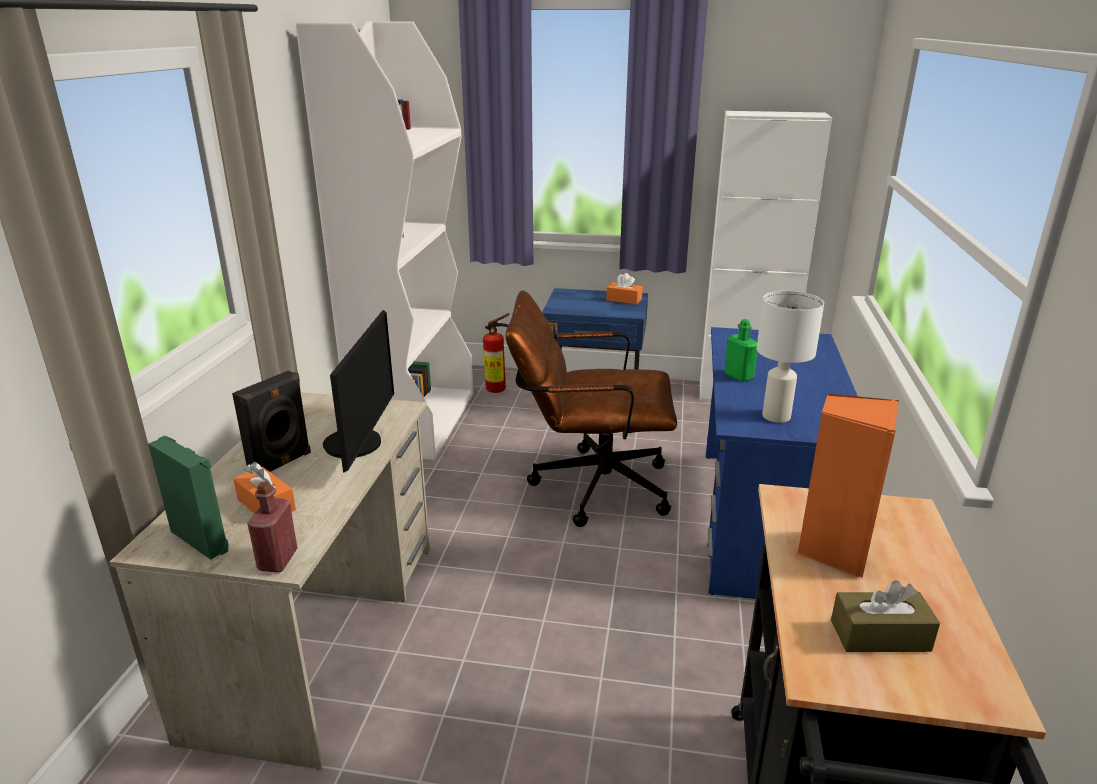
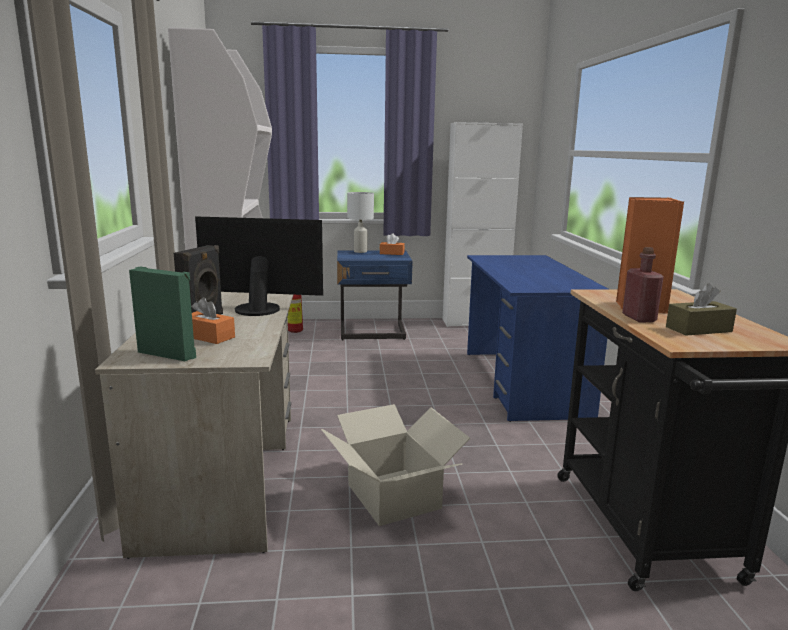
camera: 15 degrees left, 10 degrees down
(278, 560) = (242, 358): red bottle -> red bottle (639, 318)
(359, 444) = (258, 308): monitor -> monitor turned 75 degrees counterclockwise
(502, 705) = (392, 496): none -> cardboard box
(589, 486) = (393, 375): brown office chair -> none
(738, 376) = (503, 271): green bottle -> none
(777, 416) = (542, 284): white table lamp -> white table lamp (360, 251)

